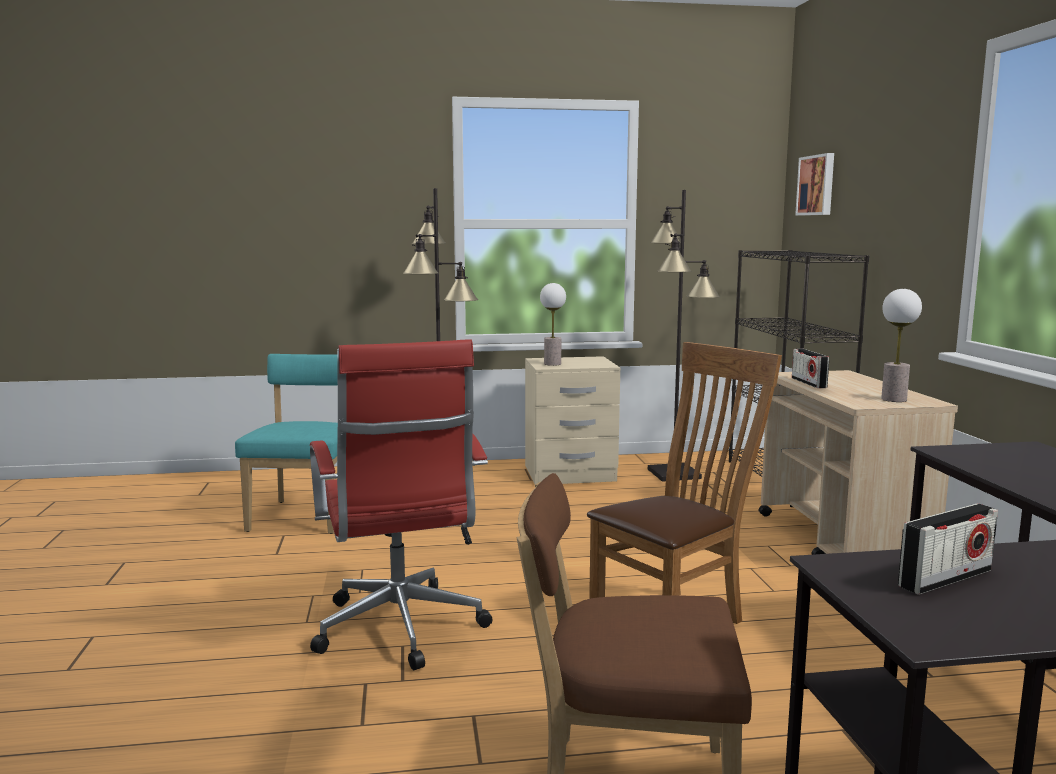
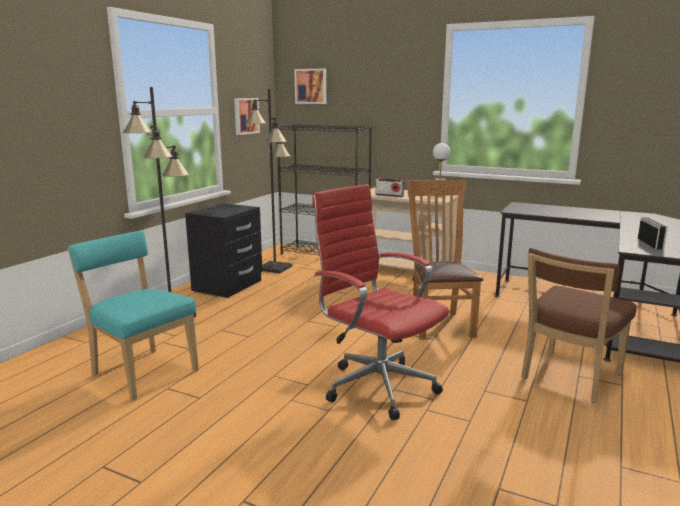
camera: 55 degrees left, 5 degrees up
(401, 631) = (376, 385): red office chair -> red office chair turned 150 degrees counterclockwise
(552, 364) = (219, 212): table lamp -> none
(570, 474) = (228, 286): beige nightstand -> black nightstand
(700, 233) = (245, 116): none -> picture

